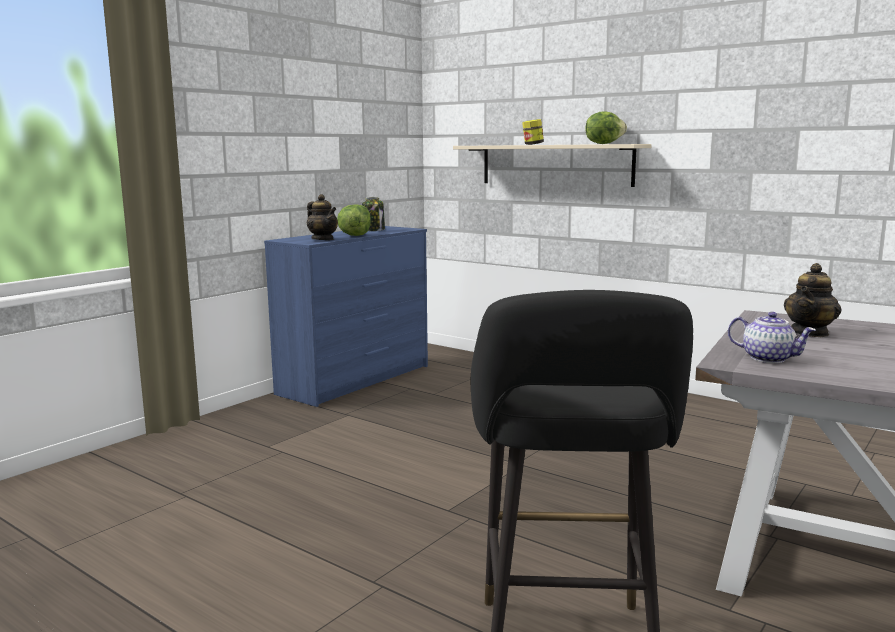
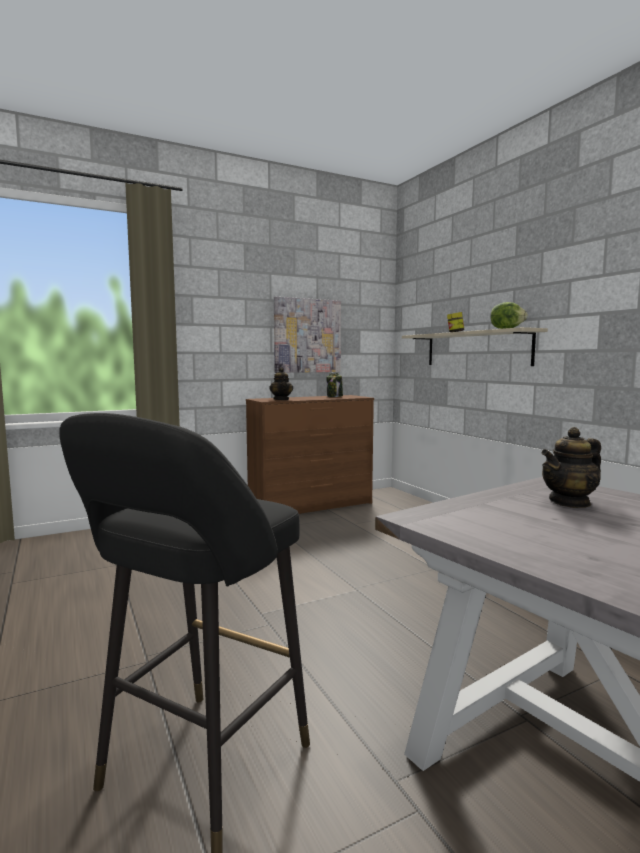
camera: 25 degrees right, 5 degrees down
(329, 146) = (307, 336): none -> picture
(355, 235) = (310, 399): lettuce -> none
(356, 380) = (311, 506): blue dresser -> brown dresser
(768, 358) = (465, 519): teapot -> none

